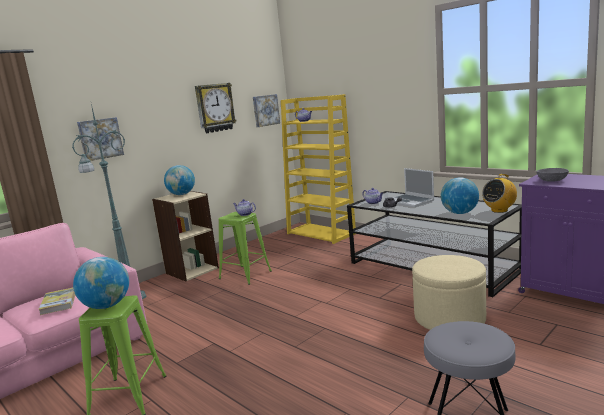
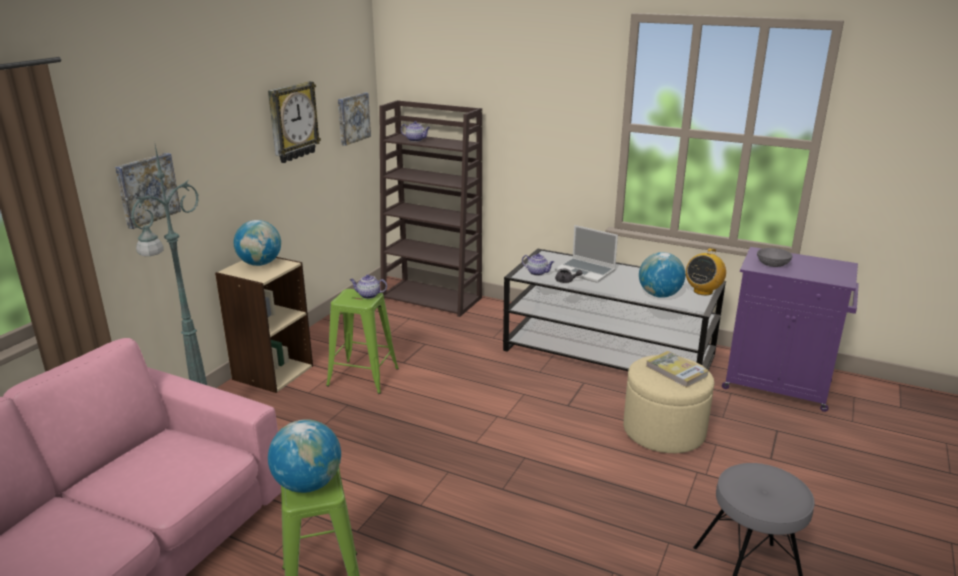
camera: 20 degrees left, 10 degrees up
(58, 303) = (174, 471): book -> book (676, 371)
(321, 233) = (432, 298): yellow bookcase -> brown bookcase

